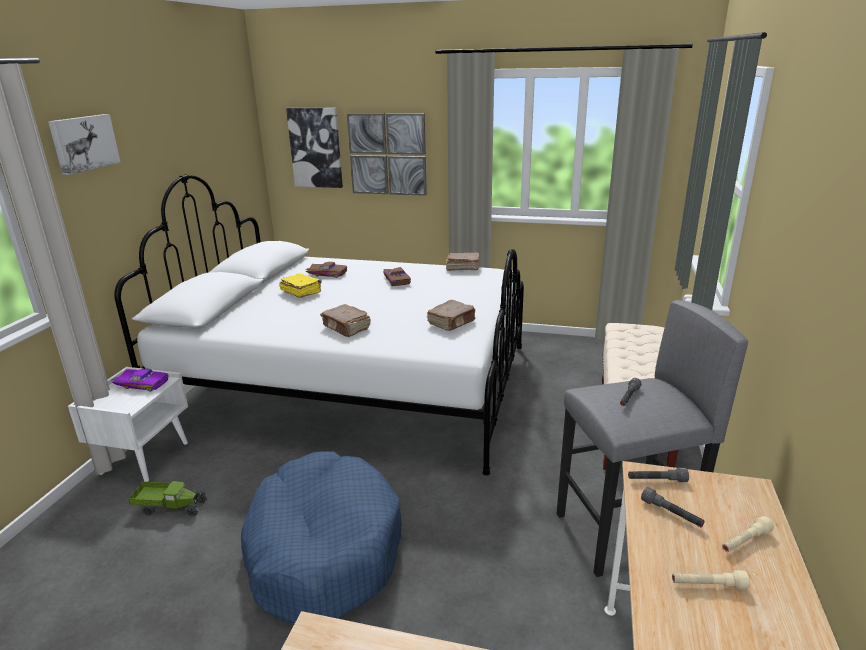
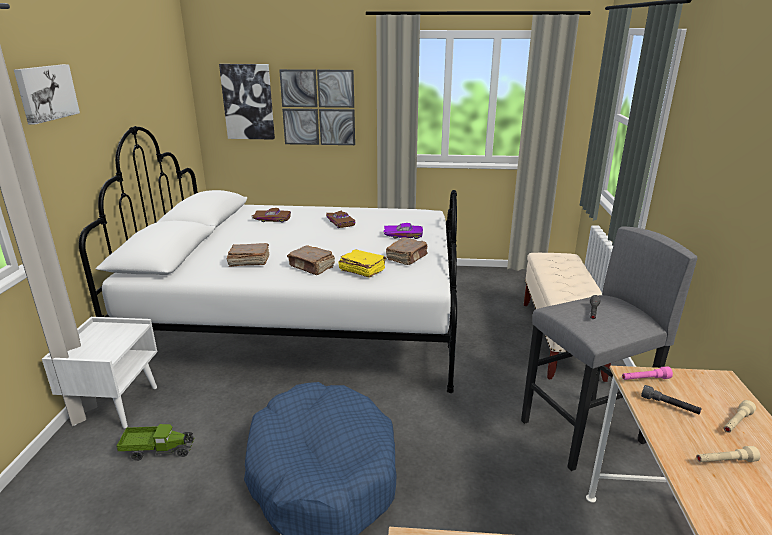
camera: 10 degrees left, 0 degrees up
(143, 383) = (113, 331): purple toy car -> purple toy car (403, 235)
(301, 292) = (254, 237): yellow book -> yellow book (362, 270)
(462, 268) = (395, 210): brown book -> brown book (248, 262)
(656, 480) = (645, 379): grey flashlight -> pink flashlight

